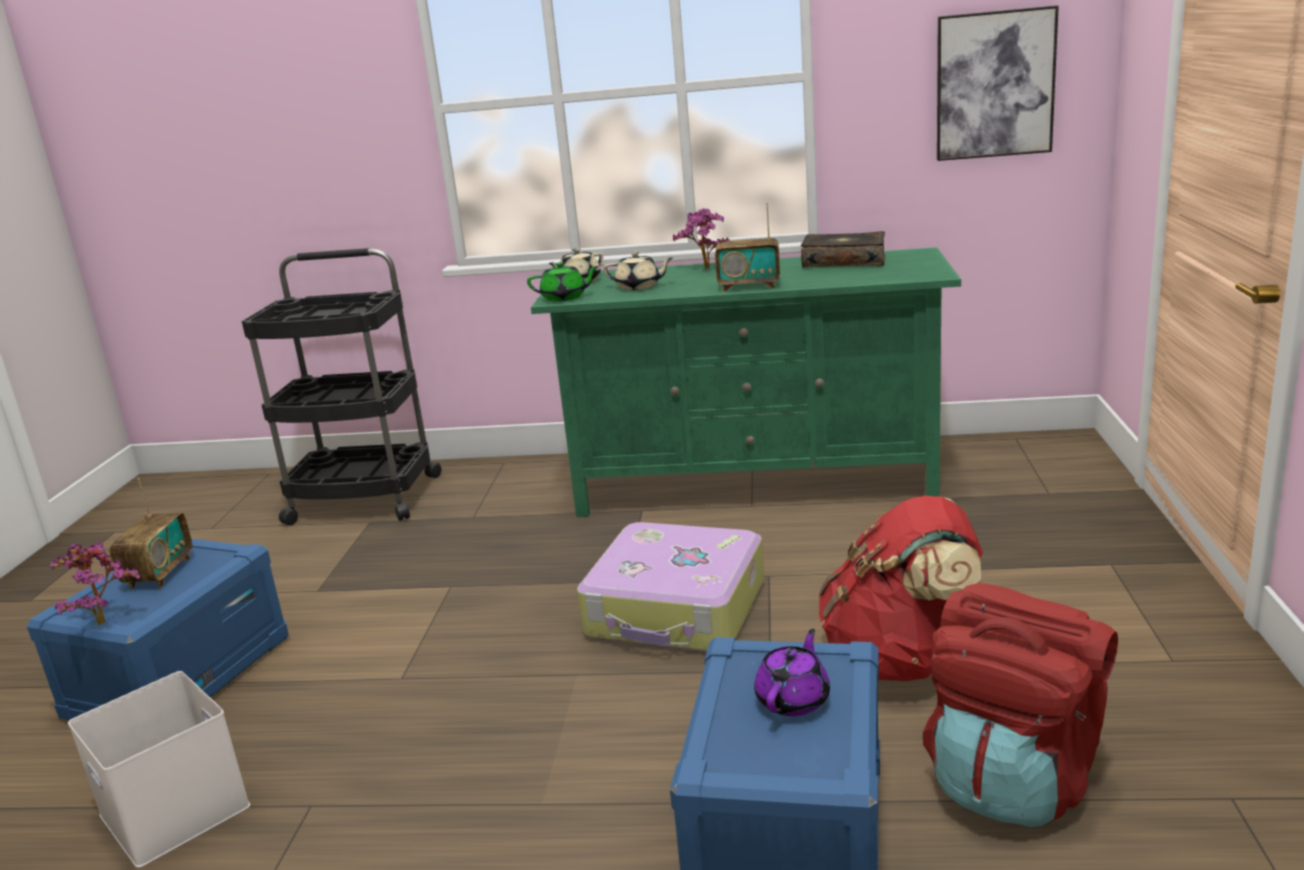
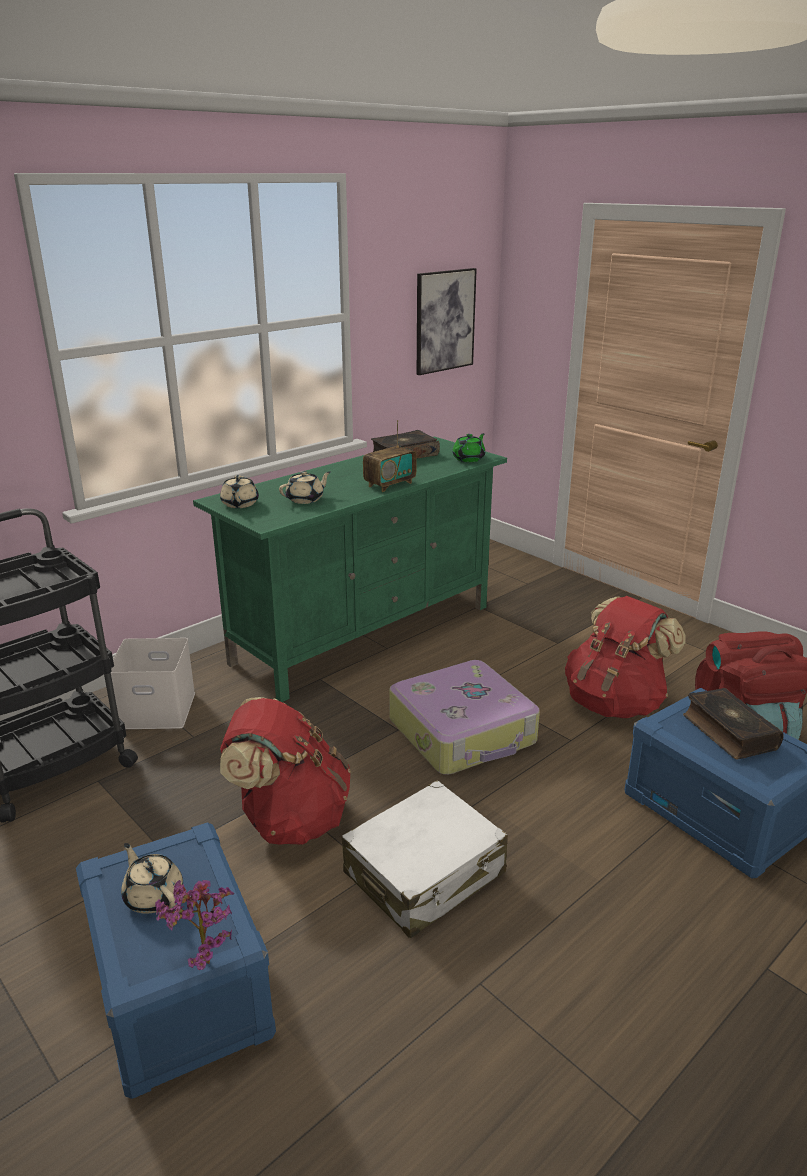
camera: 50 degrees left, 5 degrees up
(159, 573) = (153, 896): radio -> beige teapot
(171, 810) = (391, 1066): white storage box -> white storage box (155, 711)
(421, 608) = (290, 819): none -> red backpack
(427, 703) = (425, 874): none -> white suitcase
(565, 297) = (268, 520): green teapot -> green teapot (469, 459)
(705, 269) = (318, 476): potted plant -> none
(793, 699) = (728, 732): purple teapot -> book

